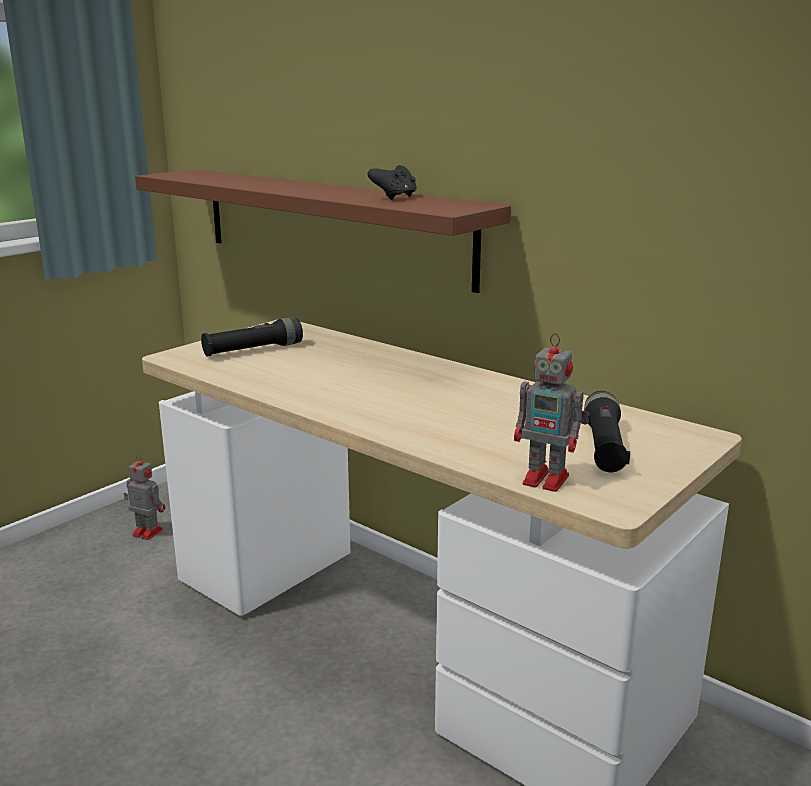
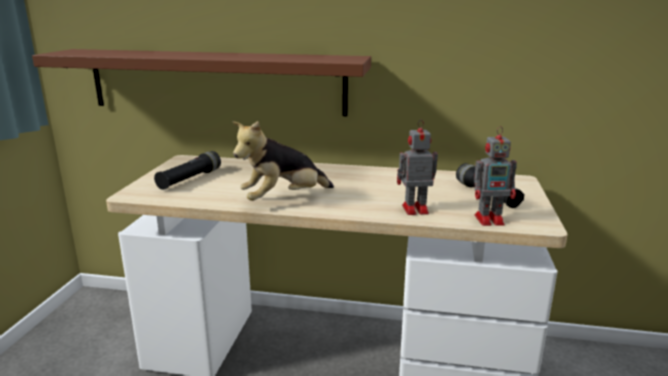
camera: 30 degrees left, 0 degrees up
(146, 532) = (80, 343): toy robot -> toy robot (413, 209)
(319, 394) = (283, 199): none -> plush toy
(395, 197) = (289, 56): black game controller -> none

